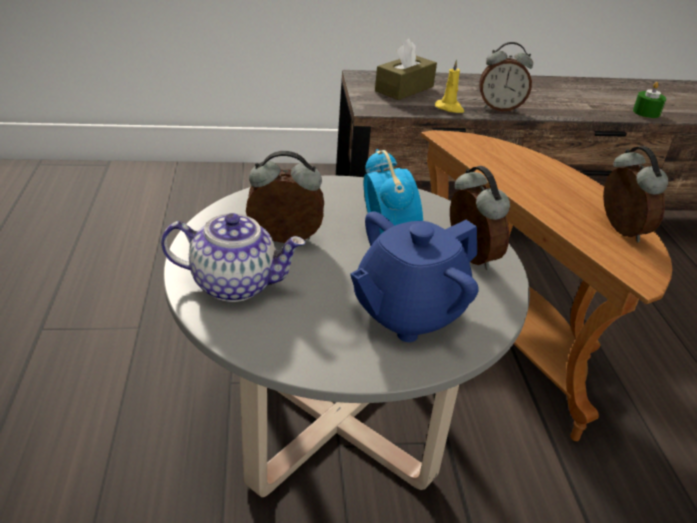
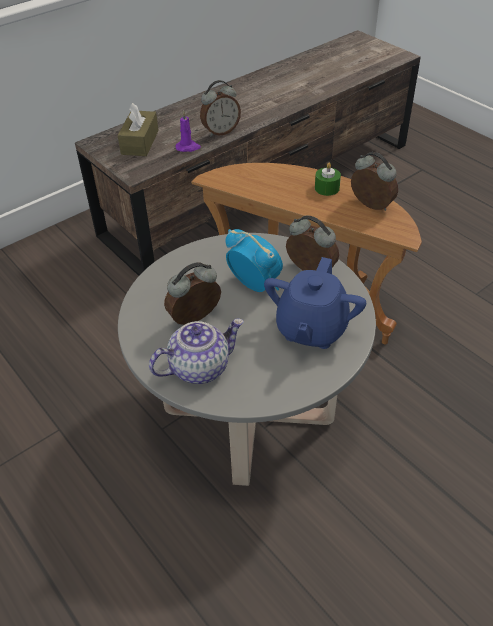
camera: 30 degrees left, 10 degrees up
(450, 108) = (188, 147): yellow candle -> purple candle
(646, 112) = (312, 92): green candle -> green candle (327, 188)

